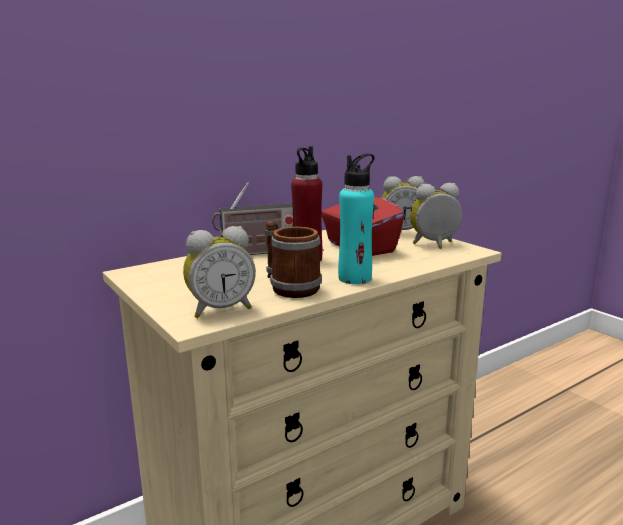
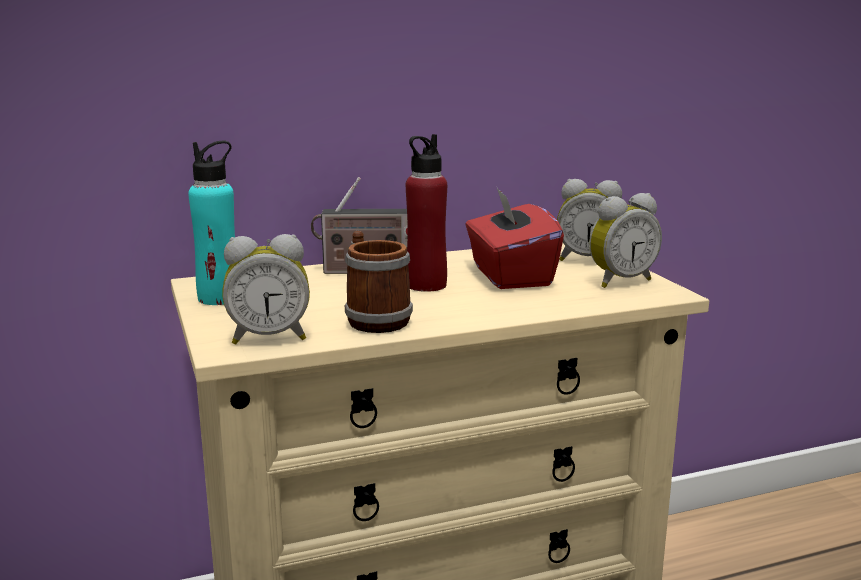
camera: 15 degrees right, 0 degrees up
(355, 278) = (466, 316): turquoise bottle -> turquoise bottle (219, 298)
(435, 245) = (619, 281): alarm clock -> alarm clock turned 150 degrees clockwise

